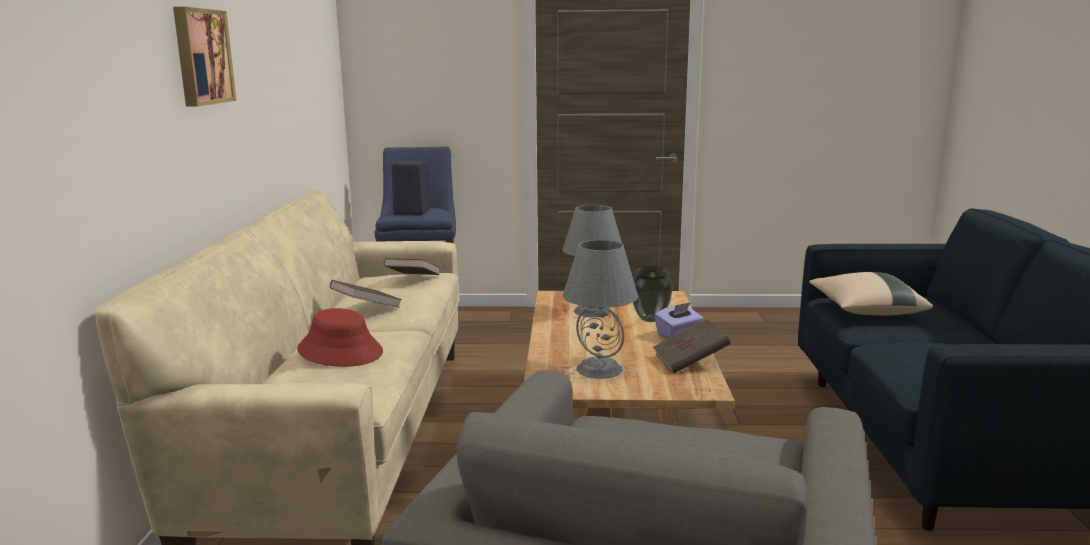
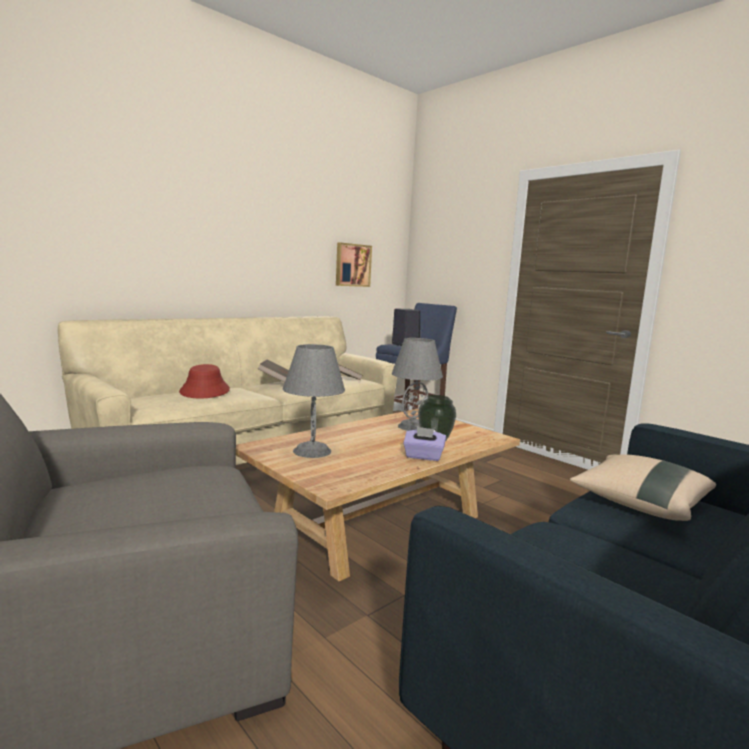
camera: 45 degrees right, 5 degrees down
(201, 57) = (213, 214): picture -> picture (352, 265)
(690, 362) = (375, 471): brown book -> none

